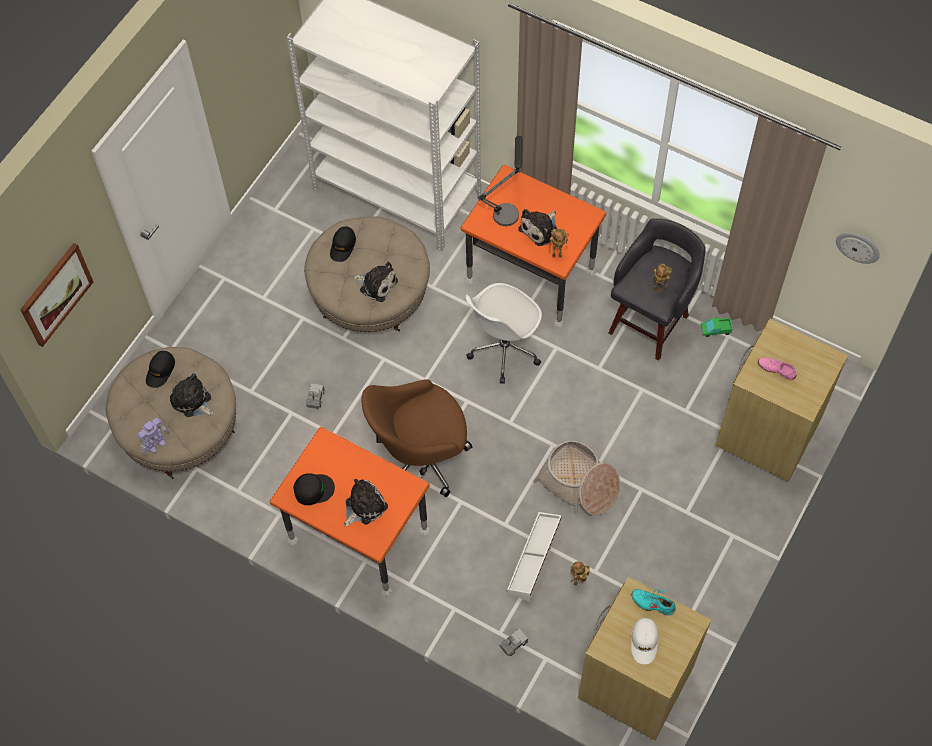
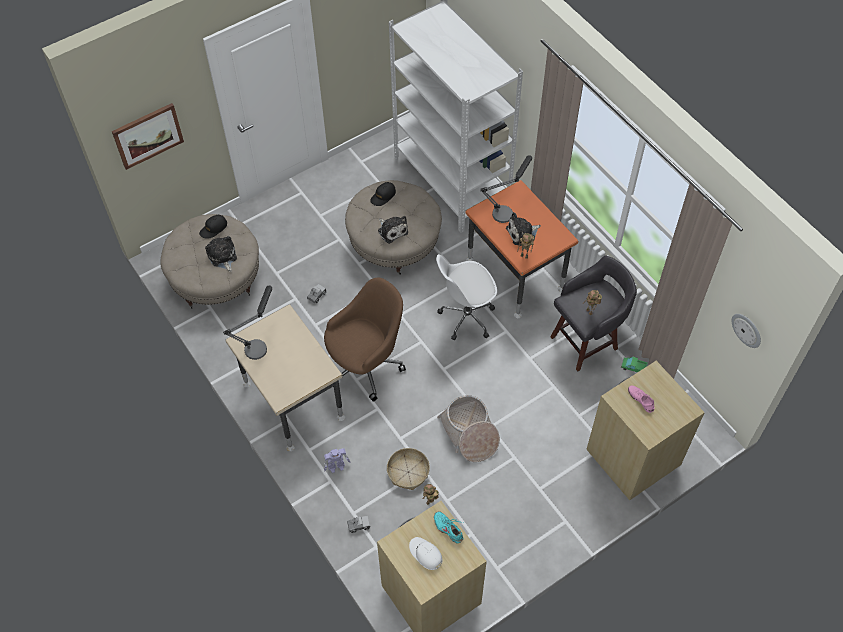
camera: 25 degrees right, 5 degrees down
(156, 443) = (182, 274): toy robot -> toy robot (337, 466)
(313, 489) = (259, 344): black cap -> table lamp
(357, 535) = (292, 400): orange desk -> beige desk
(364, 506) = (287, 370): plush toy -> none
(420, 458) = (366, 366): brown office chair -> brown office chair turned 135 degrees clockwise
(535, 559) = (408, 472): white storage box -> basket
(644, 642) = (425, 554): white cap -> white cap turned 105 degrees clockwise

